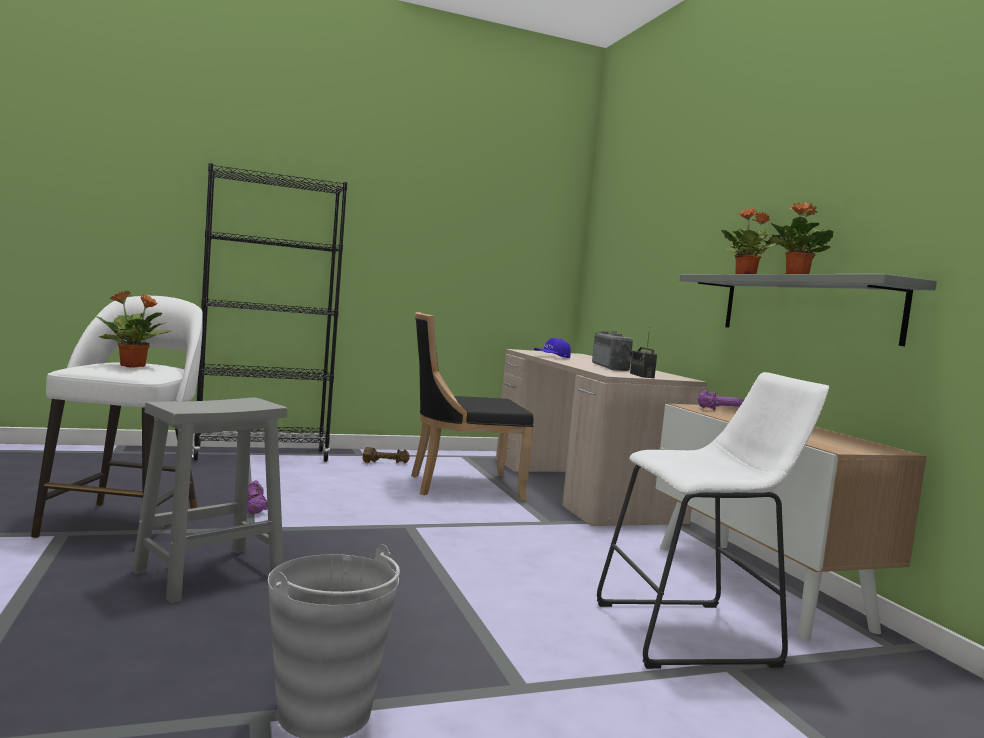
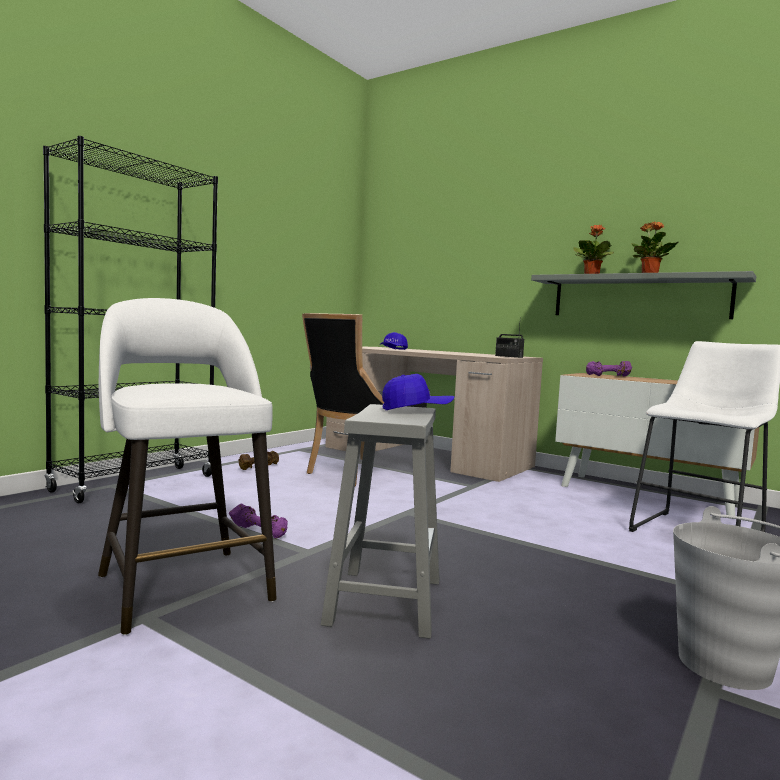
camera: 35 degrees left, 0 degrees up
(133, 366) = (197, 386): potted plant -> none
(253, 405) = (416, 410): none -> blue cap
(613, 367) = (461, 353): radio -> none

